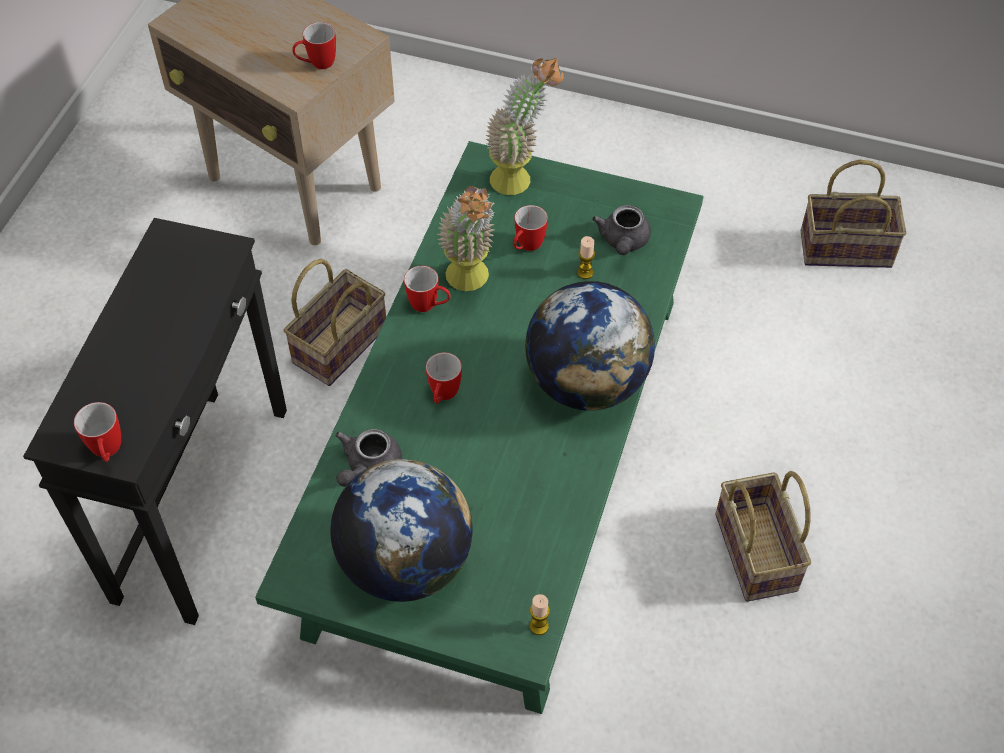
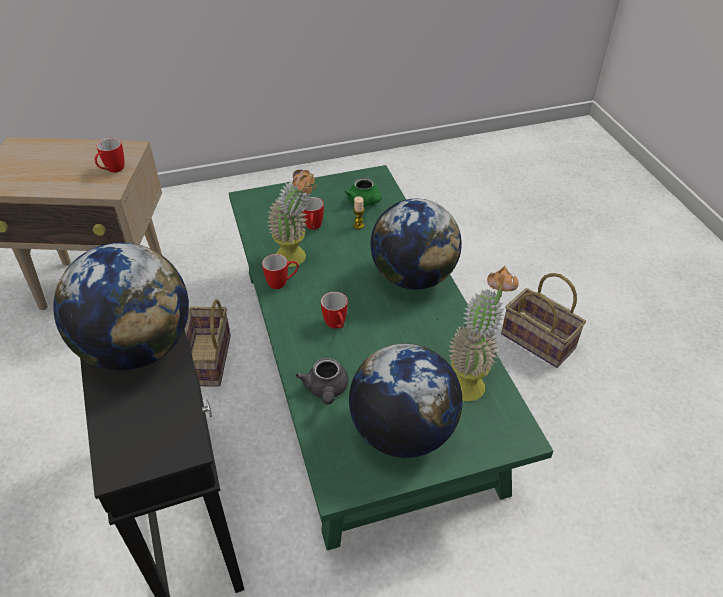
camera: 35 degrees left, 10 degrees down
(108, 453) = (170, 452): mug -> none
(159, 325) = (138, 348): none -> globe
(521, 177) = (277, 197): potted plant -> potted plant (472, 380)
(539, 626) = (516, 419): candle -> none
(623, 242) = (365, 202): grey teapot -> green teapot
(848, 247) = (445, 184): basket -> none

